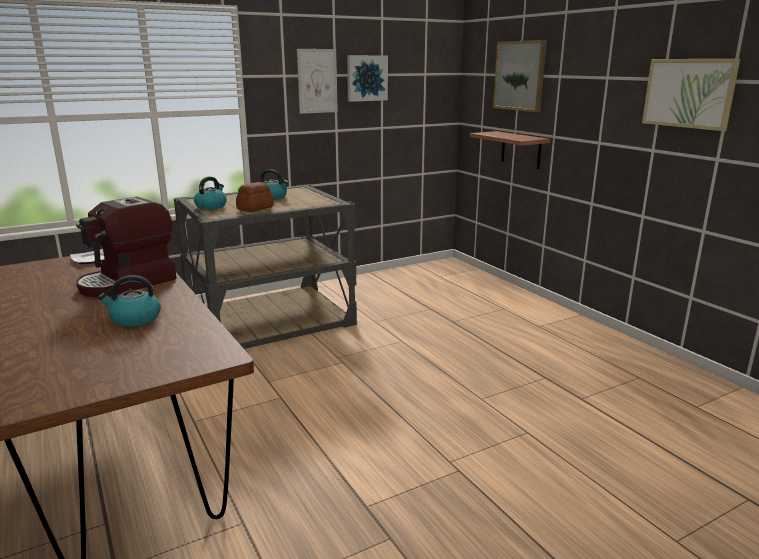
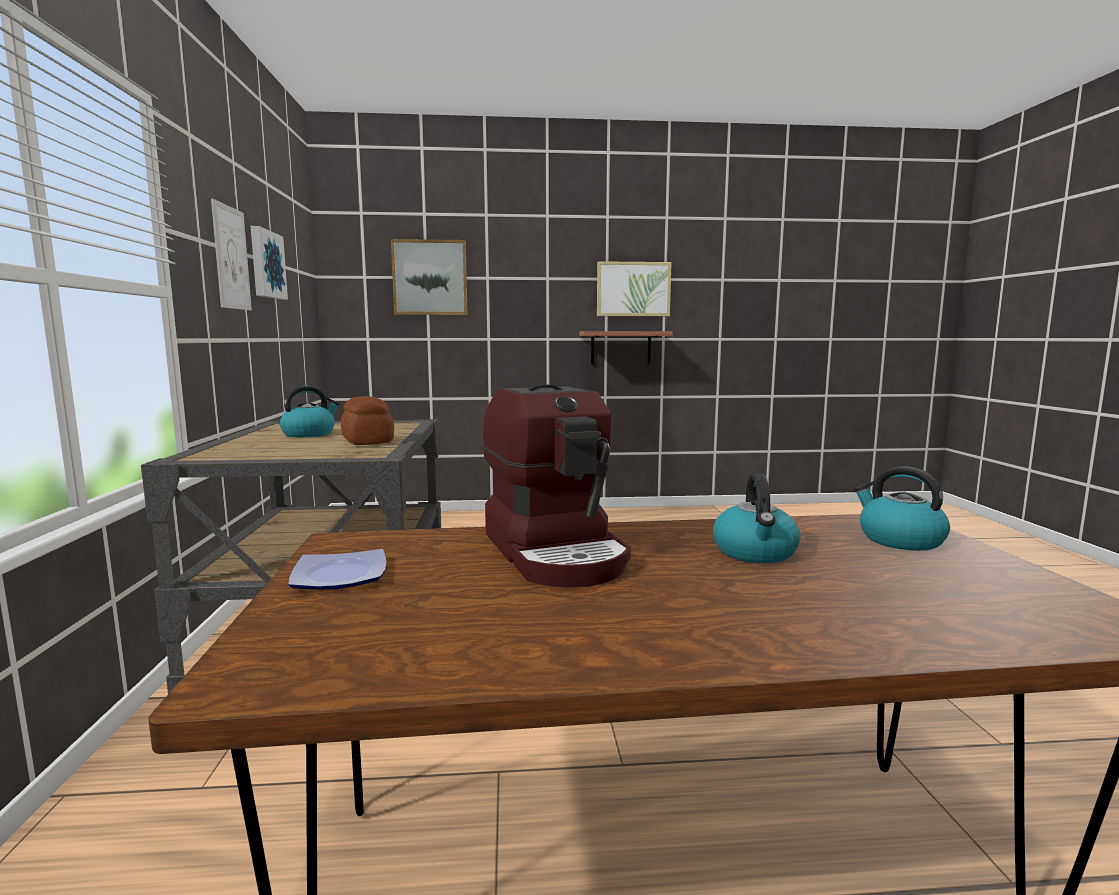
camera: 65 degrees left, 10 degrees down
(211, 206) = (291, 453): kettle -> kettle (899, 540)
(521, 150) = (443, 358): shelf -> shelf (620, 348)

